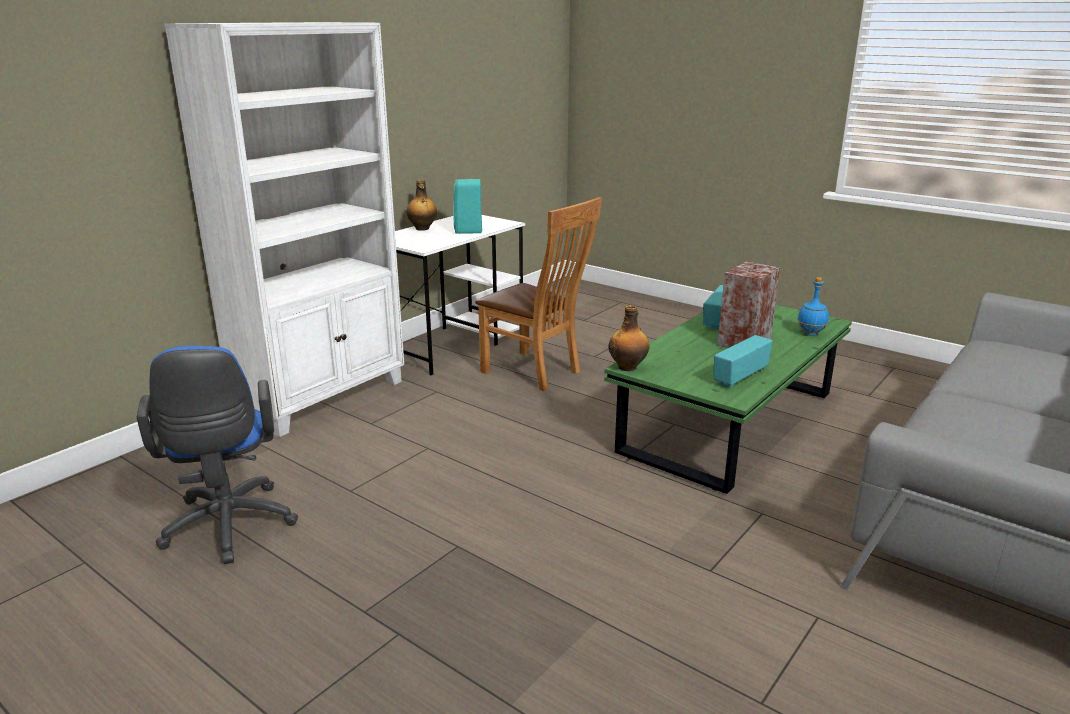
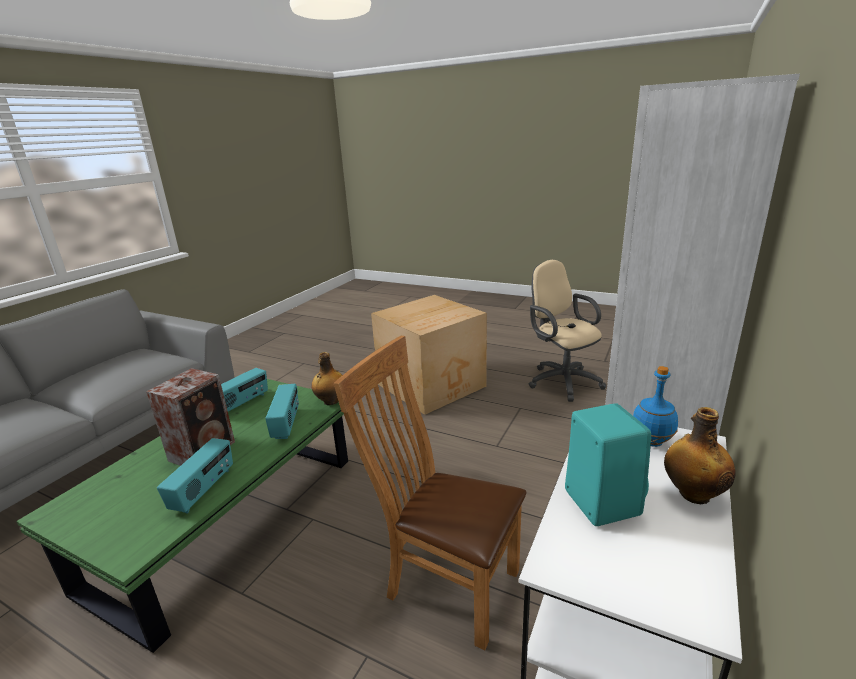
camera: 170 degrees right, 0 degrees up
(229, 528) = (561, 381): blue office chair -> beige office chair
(456, 559) = (433, 385): none -> cardboard box
(671, 352) = (287, 424): none -> radio
(811, 333) = (109, 479): blue bottle -> blue bottle (650, 441)

